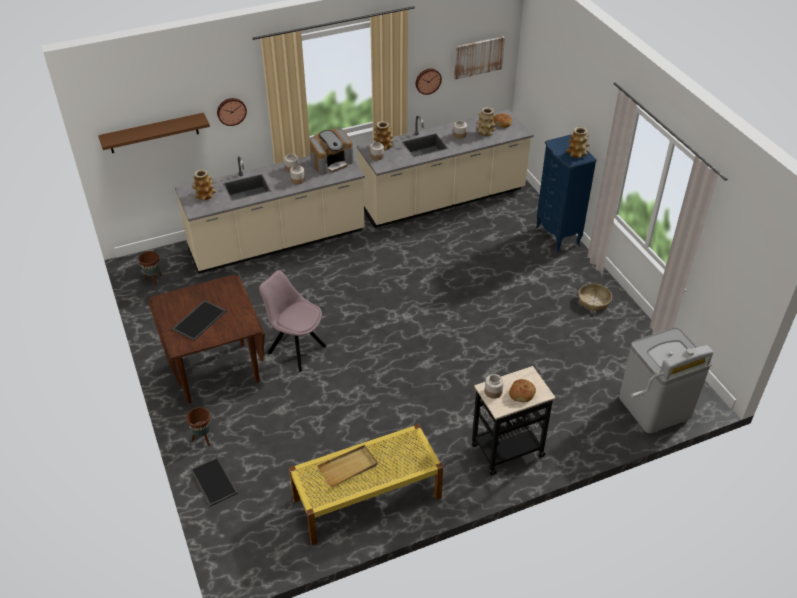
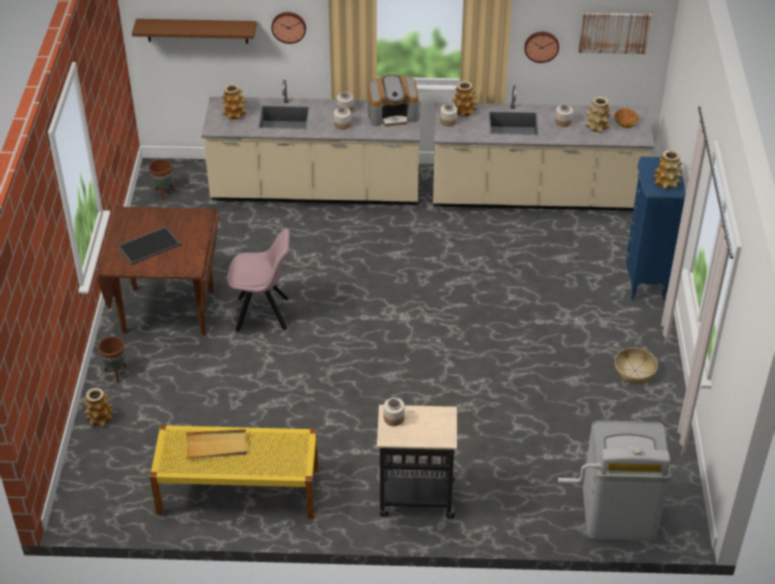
camera: 25 degrees right, 0 degrees up
(212, 481) = (100, 418): tray -> vase
(296, 349) = (263, 314): pink chair -> pink chair turned 120 degrees clockwise
(522, 393) = (423, 431): bread -> none

